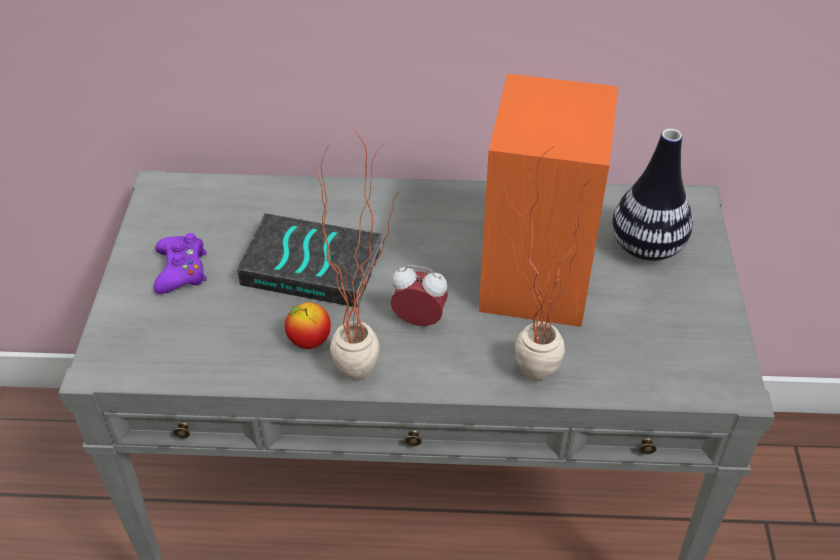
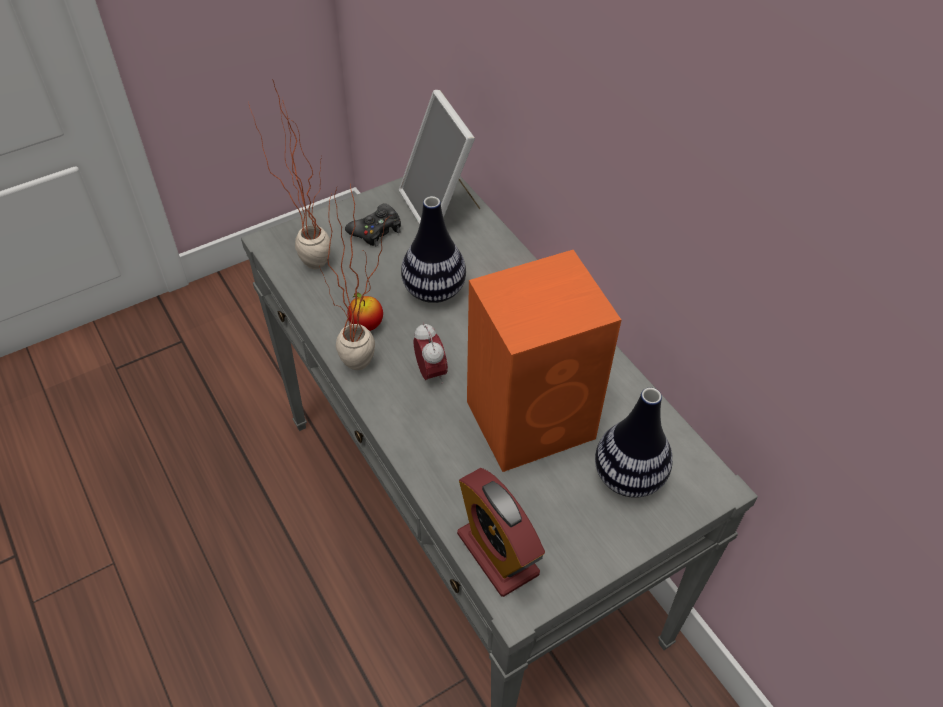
camera: 55 degrees right, 5 degrees up
(181, 270) = (376, 230): purple game controller -> black game controller
(206, 207) = (441, 208): none -> picture frame
(314, 266) = (434, 290): book -> vase
(521, 376) = (424, 458): potted plant -> potted plant (308, 259)
(670, 375) = (497, 553): none -> alarm clock

